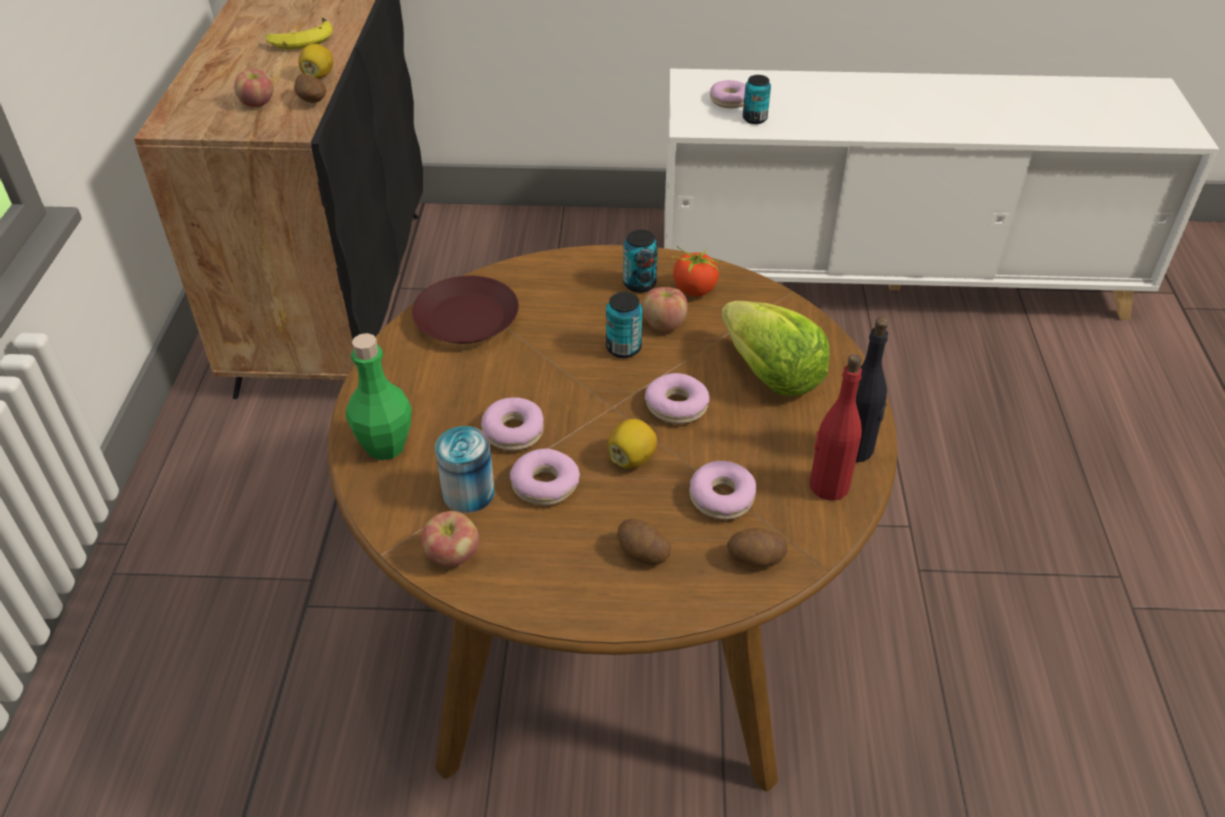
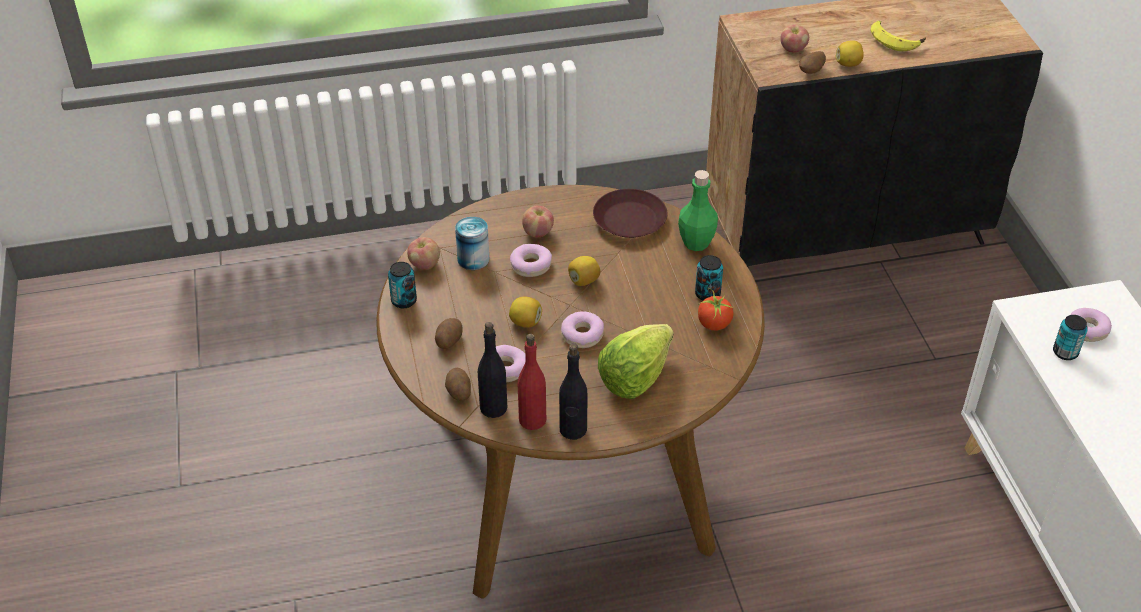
camera: 75 degrees right, 0 degrees up
(385, 446) = (499, 216): green bottle -> green bottle (696, 243)
(545, 485) = (490, 289): donut -> none
(569, 385) = (583, 281): none -> lemon
(623, 348) = (631, 299): can -> can (404, 301)
(664, 324) = (666, 314): apple -> apple (538, 232)
(797, 524) = (493, 407): none -> black bottle

